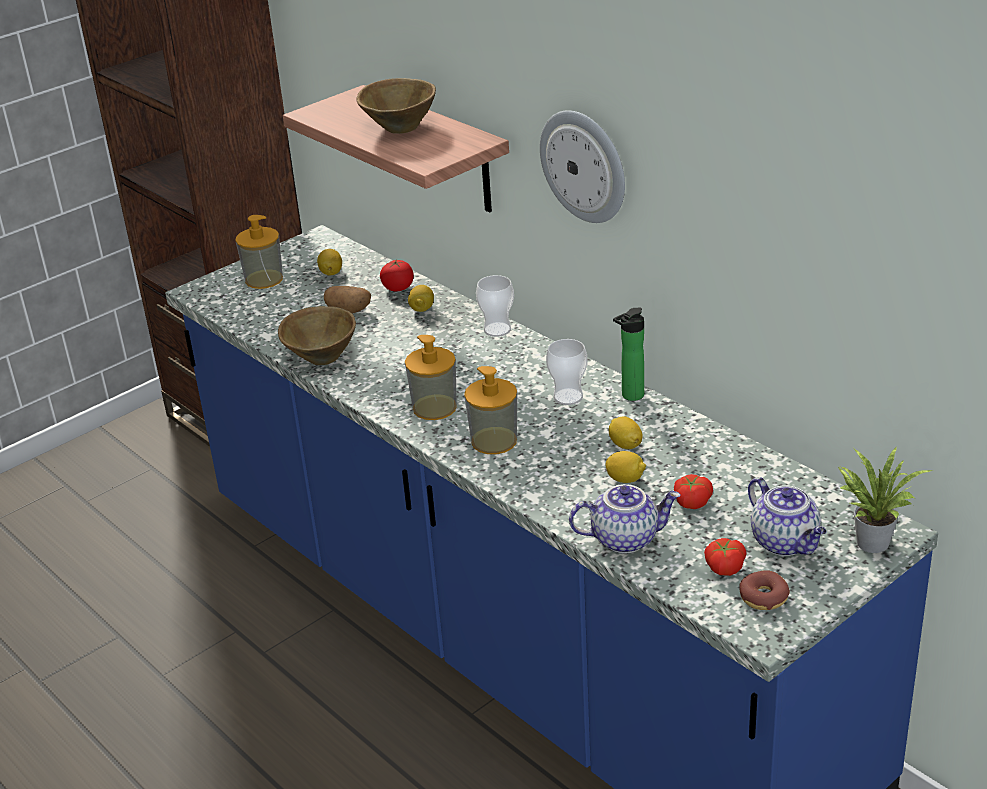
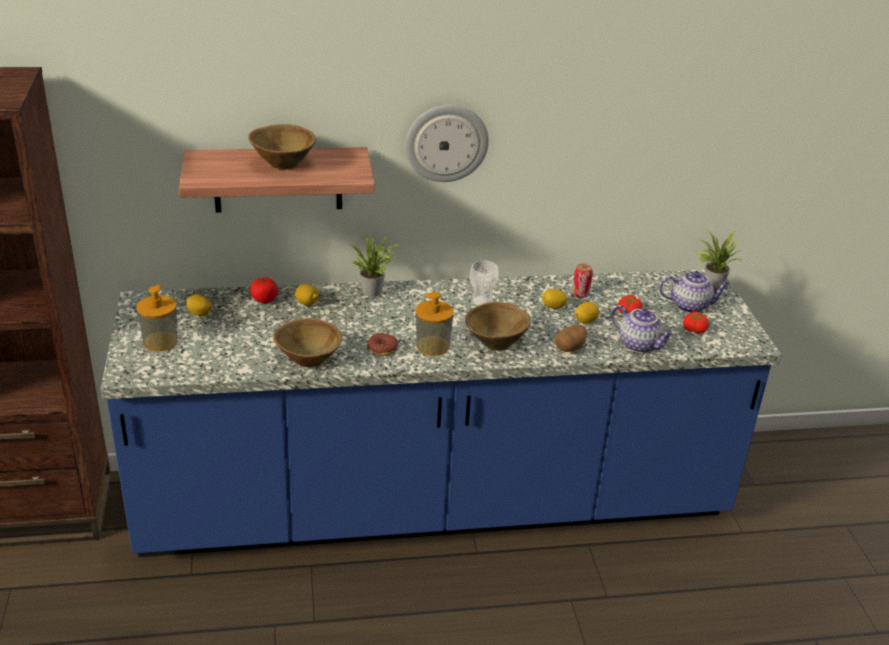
camera: 60 degrees left, 0 degrees up
(349, 311) = (266, 328): potato -> potato (570, 348)
(494, 441) = (496, 342): soap dispenser -> brown bowl
(497, 330) = (374, 290): cup -> potted plant
(625, 538) = (639, 344): teapot -> teapot turned 105 degrees clockwise
(630, 396) = (507, 285): bottle -> none
(684, 451) = (580, 294): none -> can
(764, 597) = (728, 331): donut -> donut (382, 348)

